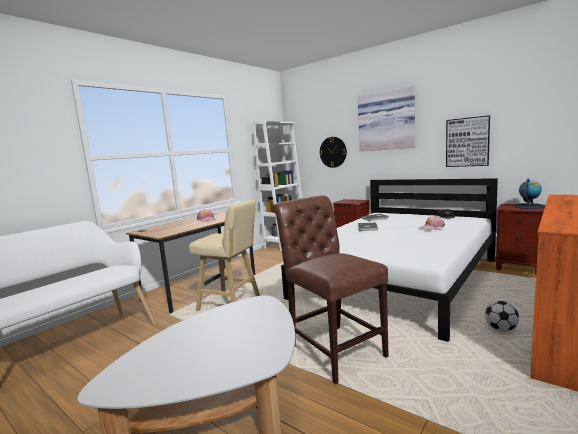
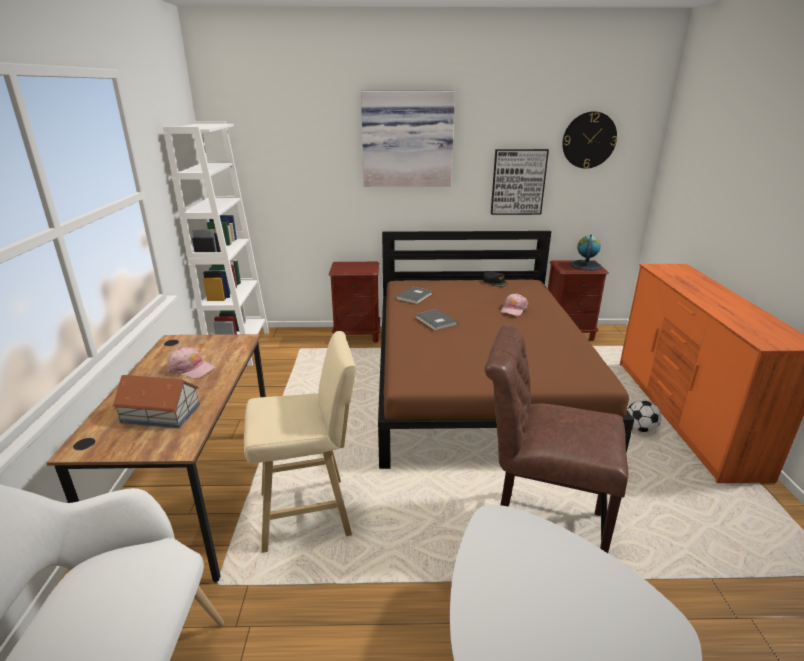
camera: 40 degrees left, 15 degrees up
(174, 227) = (160, 413): none -> toy house
(333, 152) = (311, 183): wall clock -> wall clock (589, 140)
(399, 278) = (477, 381): white bed -> brown bed

